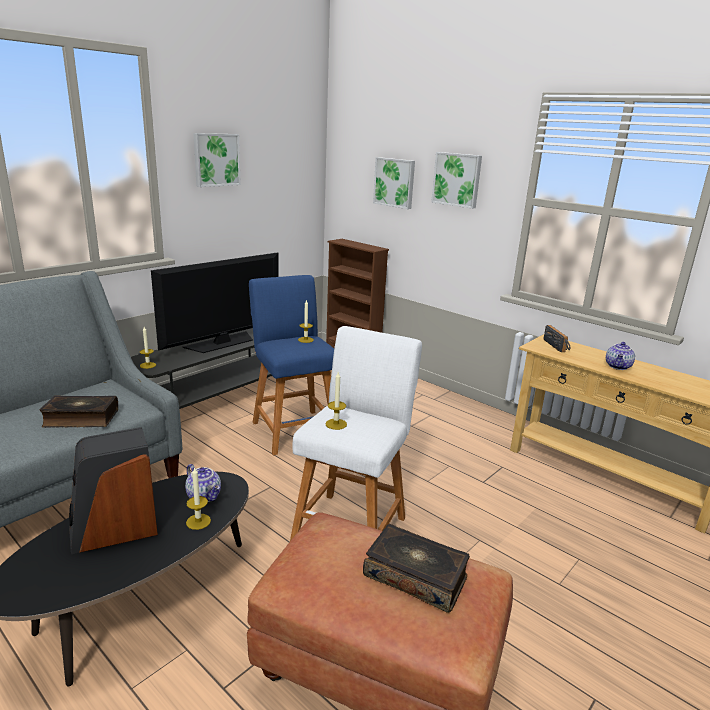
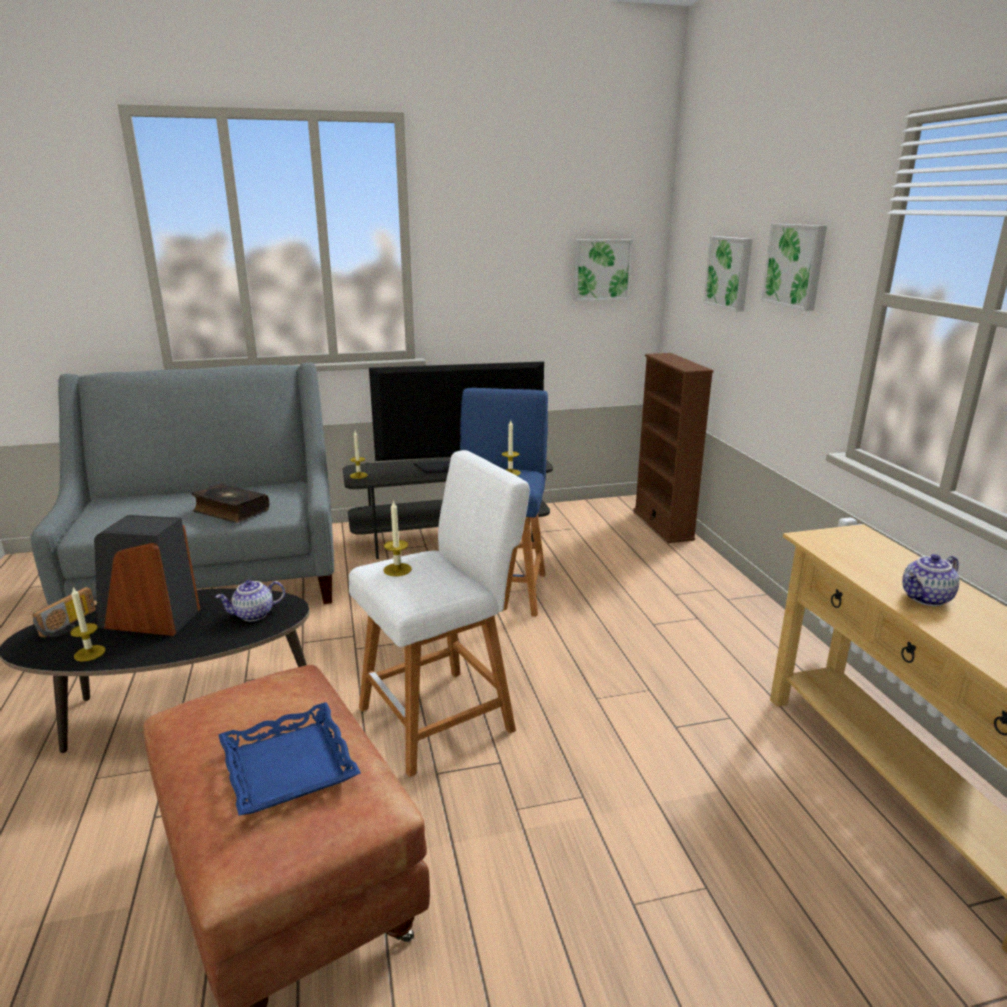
camera: 35 degrees right, 0 degrees up
(198, 521) = (218, 636): candle -> candle (89, 653)
(205, 496) = (253, 615): teapot -> teapot turned 75 degrees clockwise
(216, 159) = (491, 242): picture -> picture (601, 269)
(416, 576) = (290, 766): book -> blue tray
(557, 346) = (857, 545): radio -> radio (70, 625)

